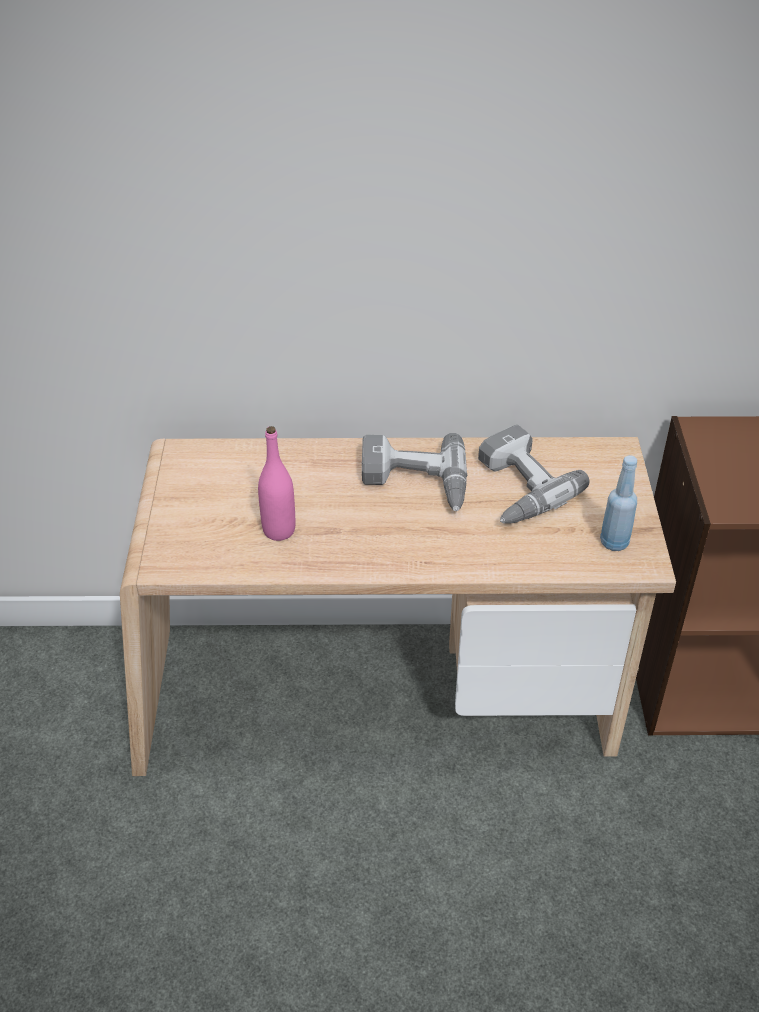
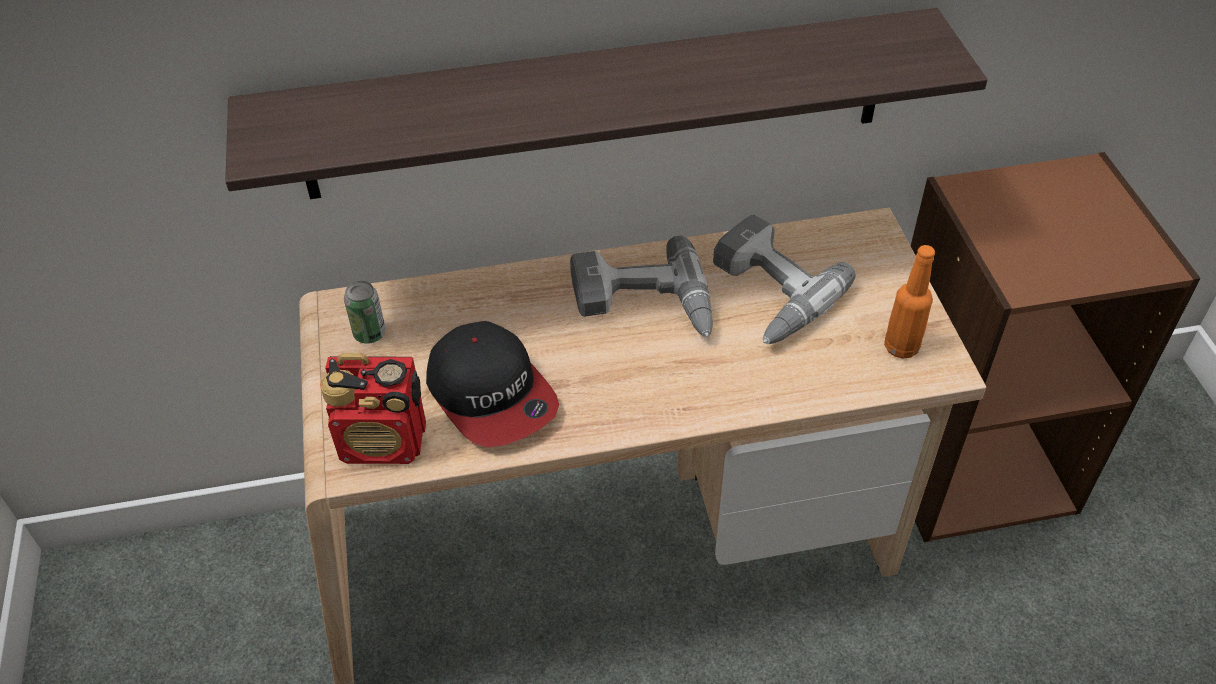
camera: 10 degrees left, 5 degrees up
(189, 552) = (384, 442): none -> radio
(197, 474) = (369, 334): none -> can
(279, 530) = (492, 394): pink bottle -> cap
(395, 319) = (597, 105): none -> shelf
(614, 542) = (901, 347): blue bottle -> orange bottle

